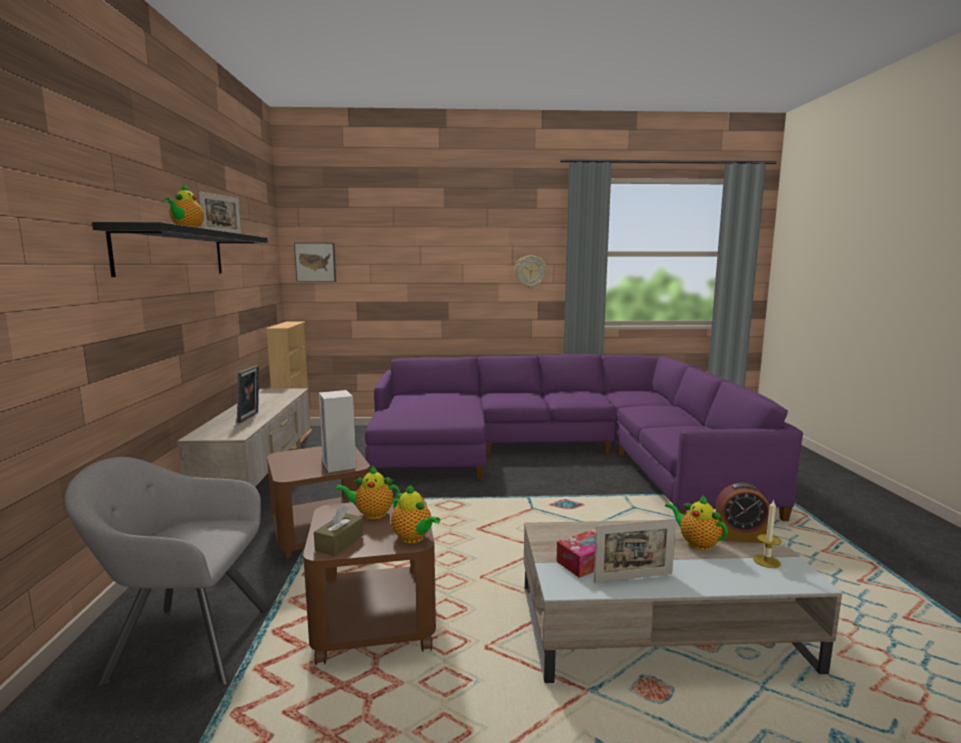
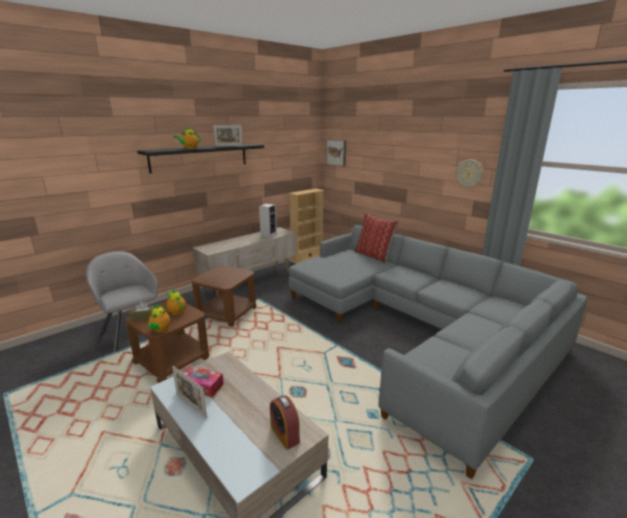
camera: 50 degrees right, 10 degrees up
(250, 417) = (235, 243): picture frame -> none
(338, 465) = (223, 282): speaker -> speaker (268, 234)
(444, 392) = (374, 256): none -> pillow
(559, 455) = (418, 330): purple sofa -> grey sofa
(696, 543) = (256, 417): teapot -> none
(766, 561) = (256, 455): candle -> none

